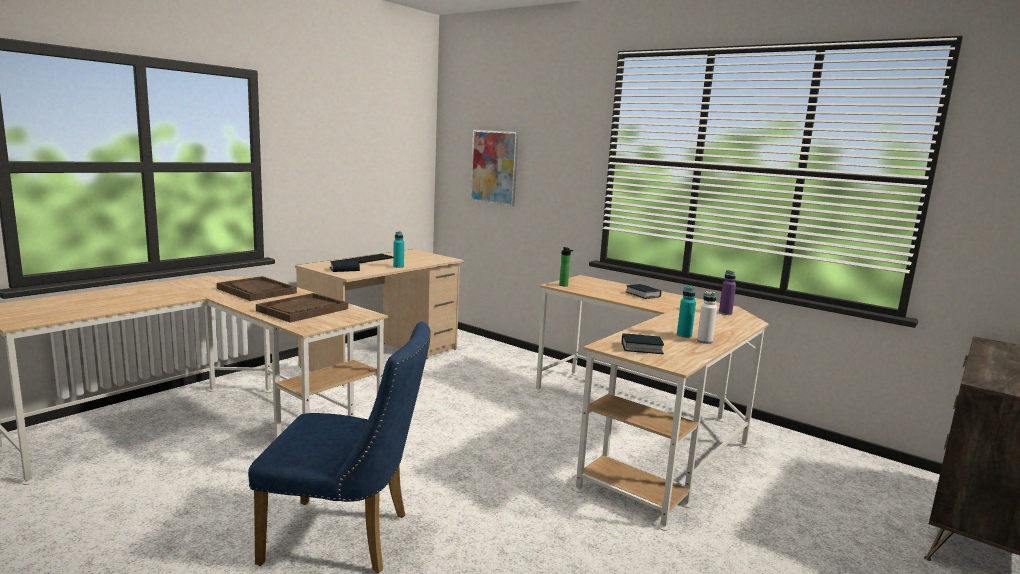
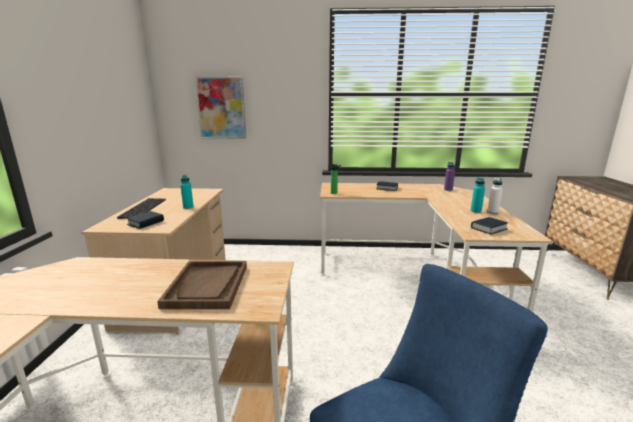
camera: 35 degrees left, 5 degrees up
(256, 291) = (102, 279): brown tray -> none

